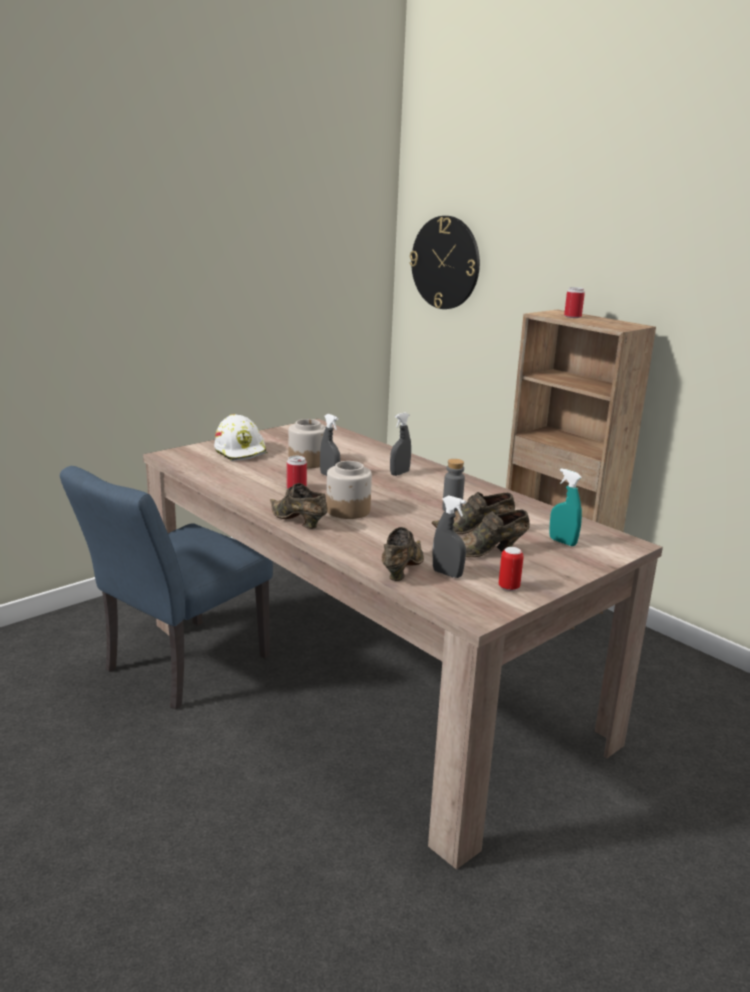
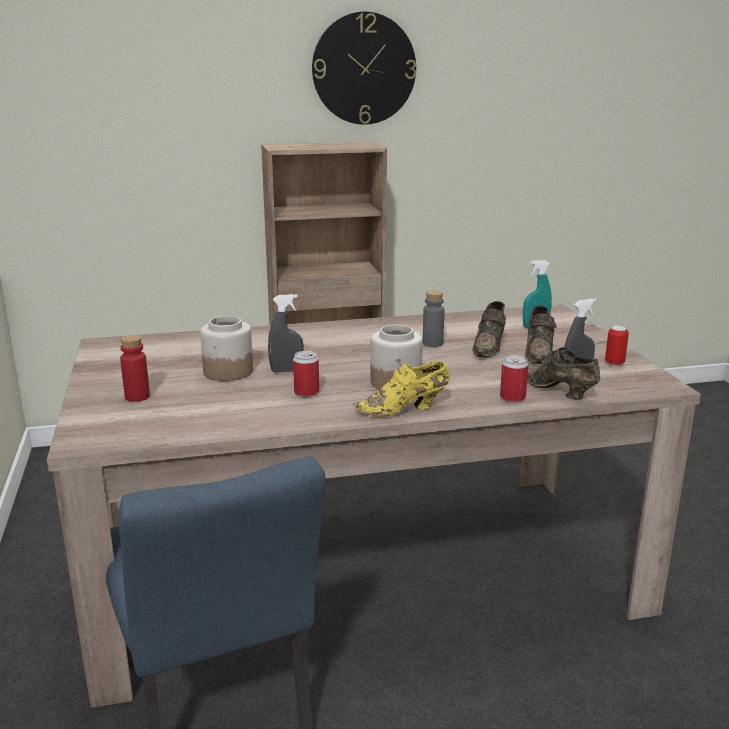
camera: 60 degrees left, 0 degrees up
(241, 451) = (137, 397): white hard hat -> red bottle
(298, 522) = (405, 410): brown shoe -> yellow shoe
(399, 473) = (317, 341): grey spray bottle -> none
(445, 263) = (75, 116): wall clock -> wall clock (364, 69)
(572, 317) = (305, 146): can -> can (512, 398)

